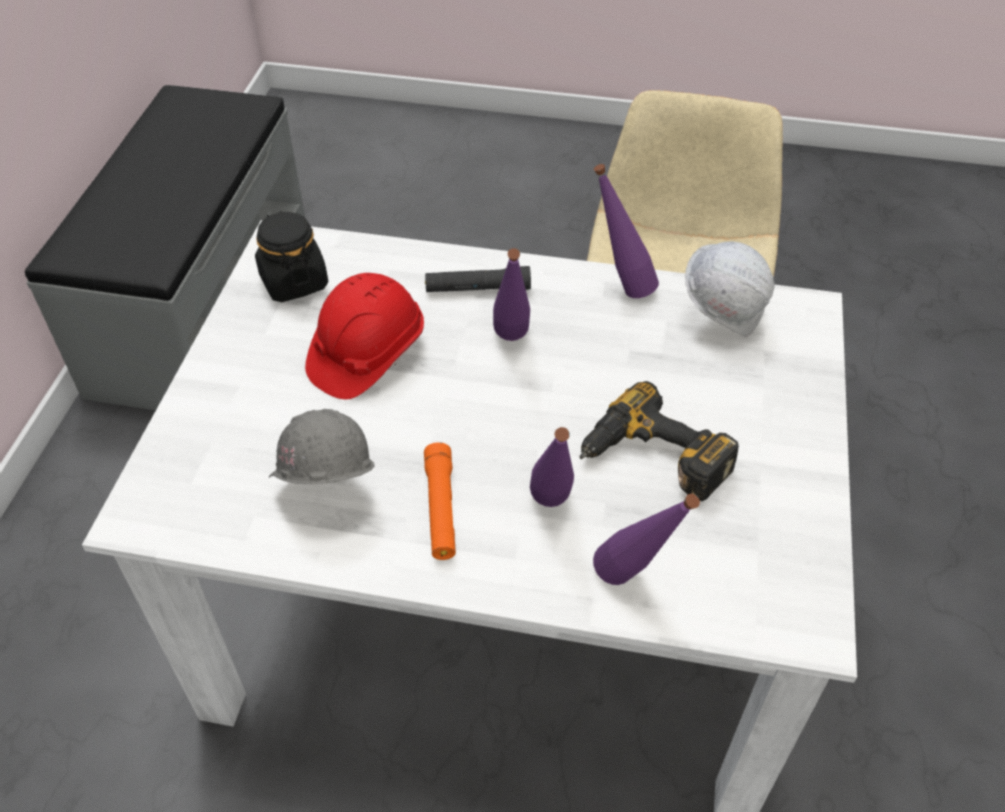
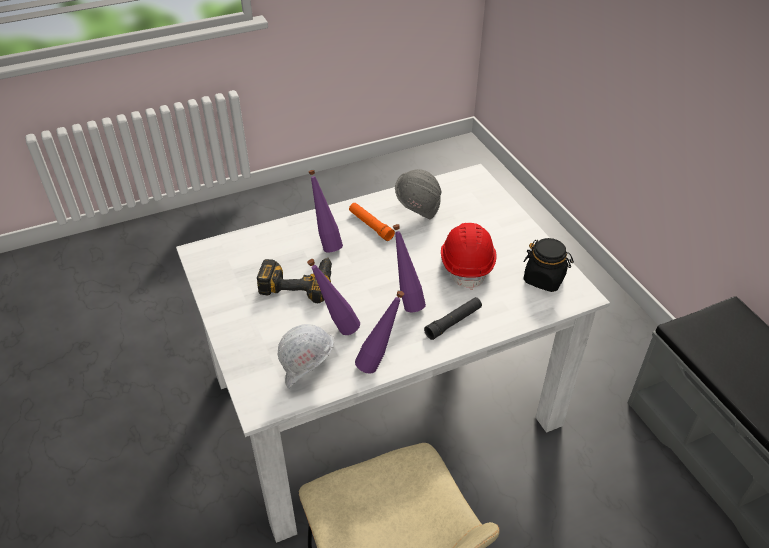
camera: 145 degrees right, 5 degrees down
(634, 583) = (276, 236): purple bottle -> purple bottle (336, 328)

